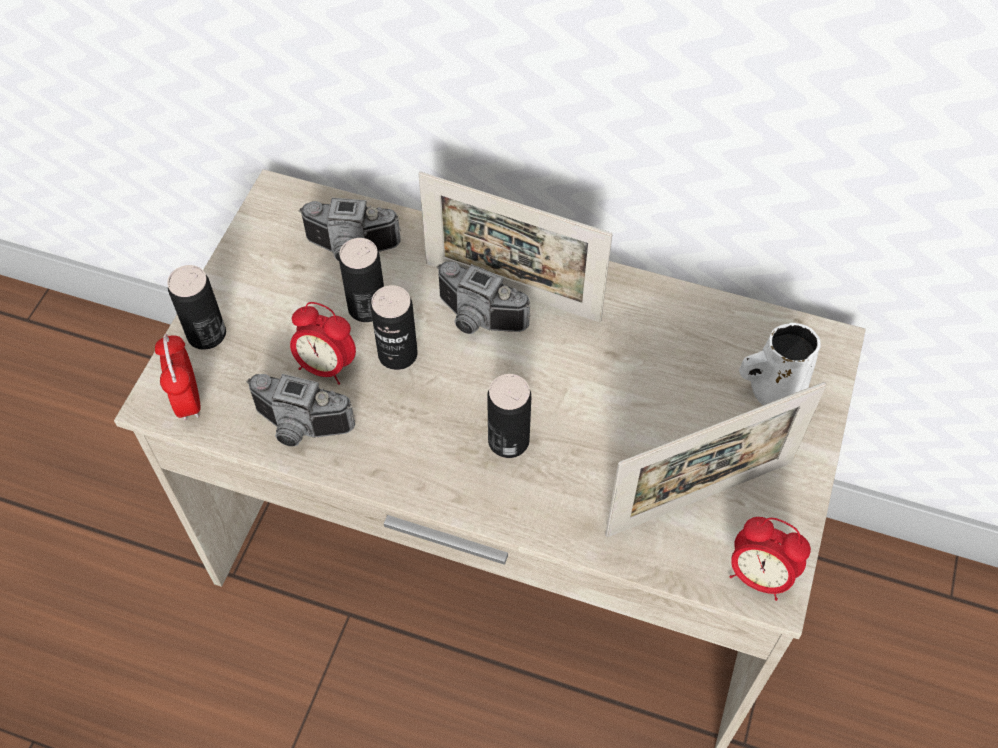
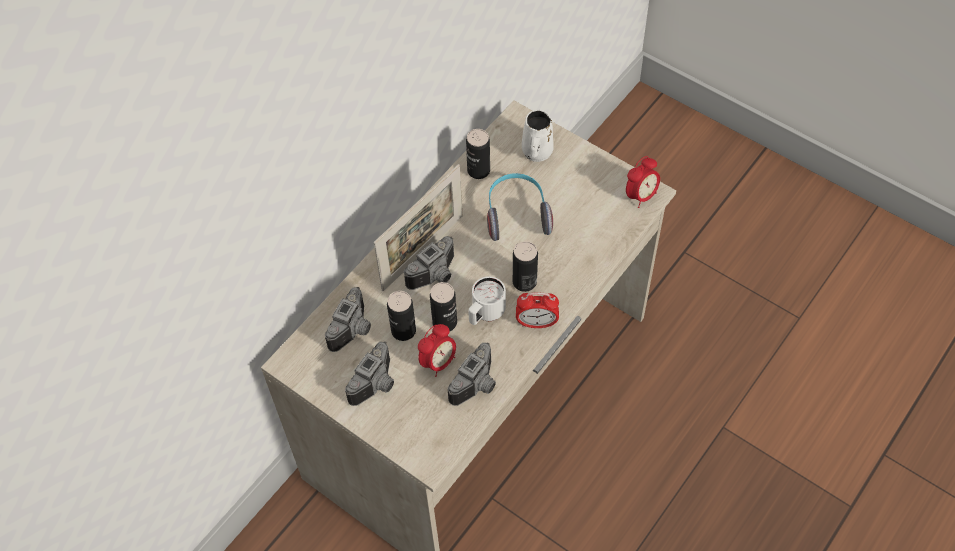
camera: 70 degrees left, 0 degrees up
(188, 400) = (434, 443): alarm clock -> alarm clock (536, 323)
(206, 334) = (388, 424): can -> can (478, 170)
(268, 303) = (377, 385): none -> camera
(429, 403) = (485, 314): none -> white mug
(635, 395) = (517, 214): none -> headphones
(700, 498) = (589, 206): picture frame -> none

